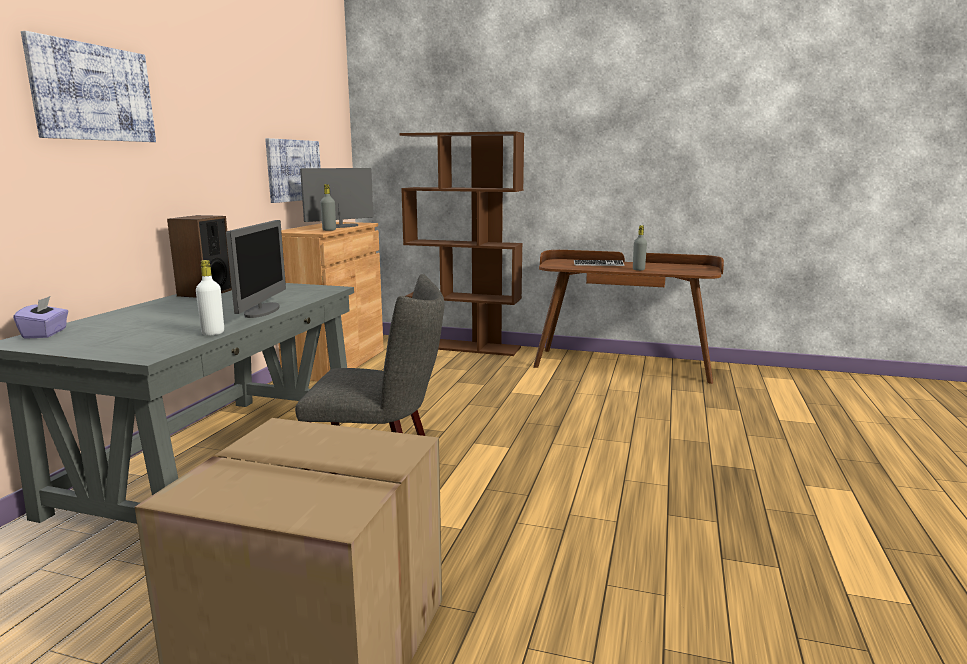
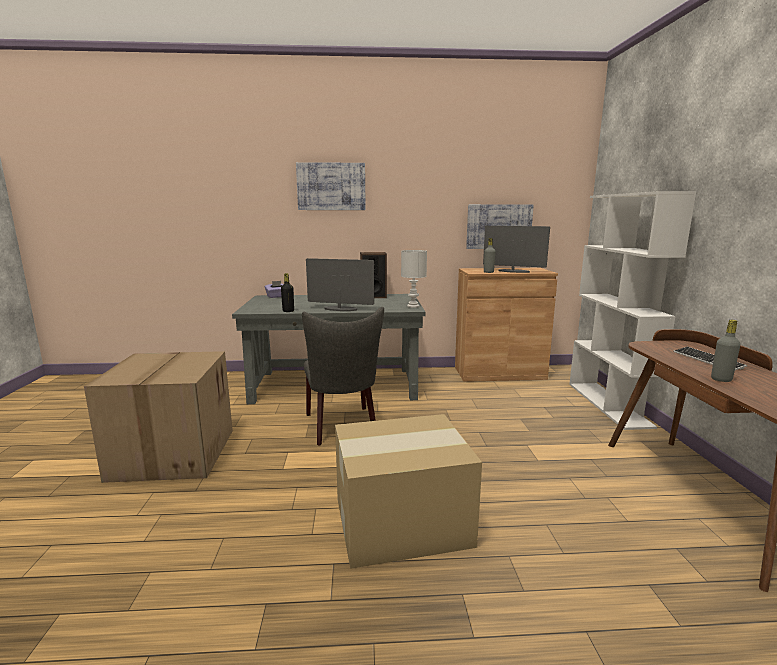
camera: 70 degrees right, 0 degrees up
(213, 333) = (288, 311): white bottle -> black bottle
(262, 311) = (340, 309): monitor -> monitor turned 150 degrees counterclockwise
(316, 286) = (413, 306): none -> white table lamp
(464, 347) = (609, 404): brown bookcase -> white bookcase
(612, 469) = (404, 522): none -> cardboard box

